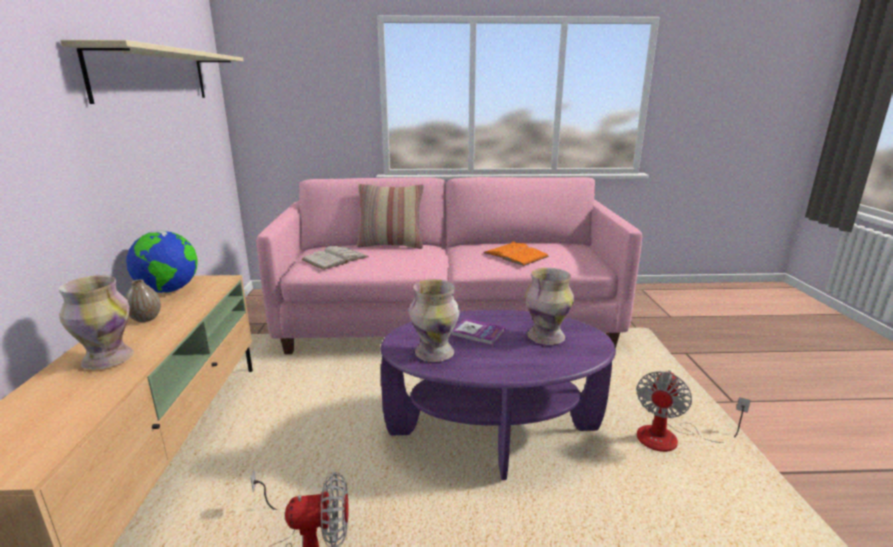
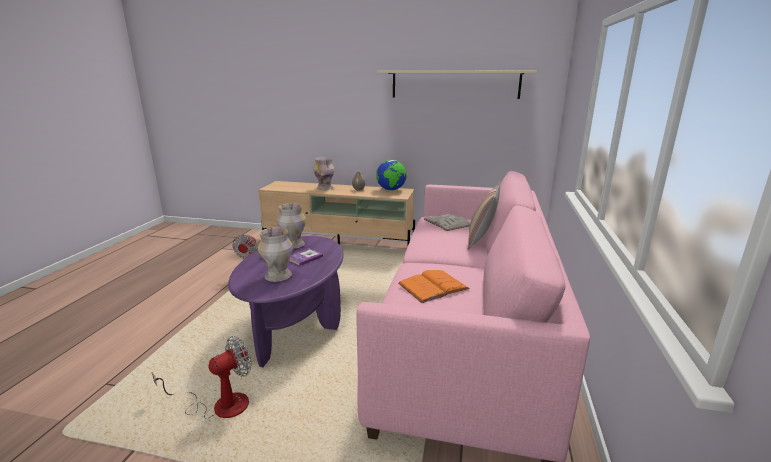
camera: 105 degrees right, 0 degrees up
(671, 438) = (219, 405): fan -> fan turned 90 degrees clockwise

